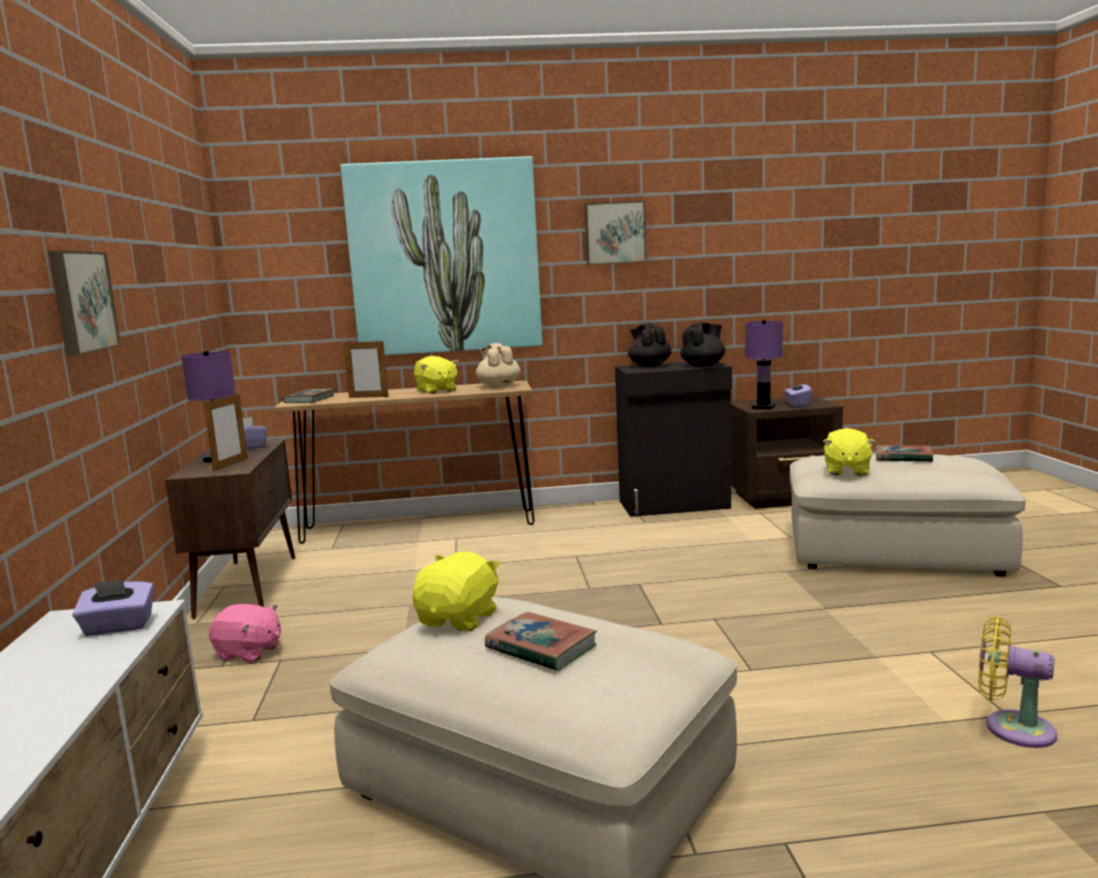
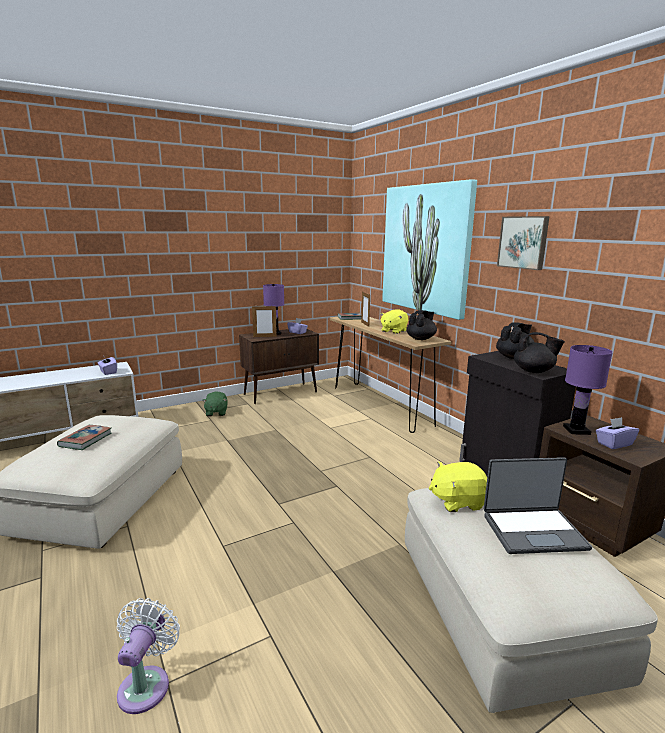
camera: 65 degrees right, 5 degrees up
(80, 302) = (187, 258): picture -> none
(249, 652) = (216, 413): pink plush toy -> green plush toy
(460, 619) = (127, 421): yellow plush toy -> none
(498, 386) = (421, 339): beige teapot -> black teapot
(903, 458) = (533, 530): book -> laptop
(1012, 728) = (146, 684): yellow fan -> white fan

